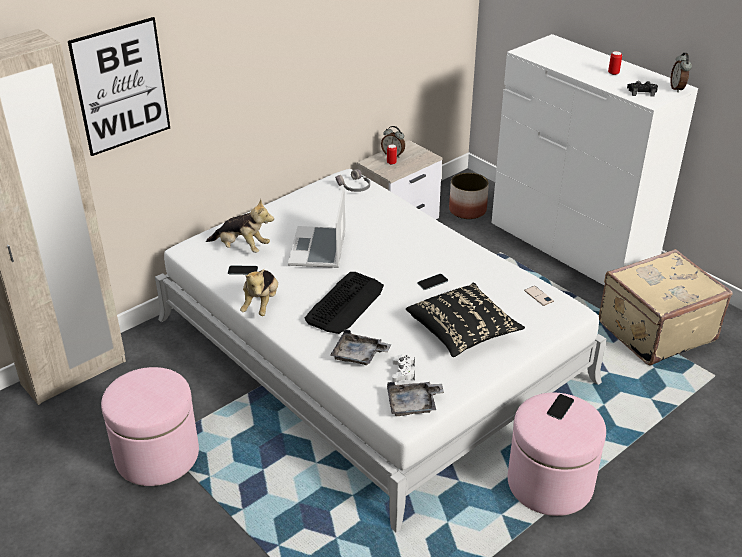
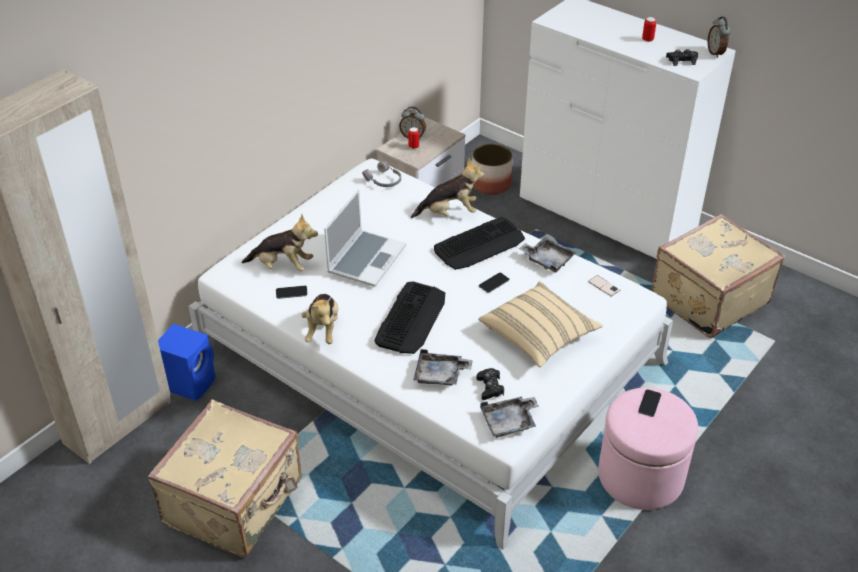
camera: 10 degrees left, 5 degrees up
(121, 86) = (146, 114): picture -> none
(148, 347) = (190, 382): none -> blue speaker
(157, 455) = (236, 503): pink ottoman -> beige suitcase
(319, 249) = (366, 259): laptop -> laptop turned 150 degrees counterclockwise
(403, 372) = (490, 387): white game controller -> black game controller
(407, 219) = (449, 213): none -> plush toy
(428, 248) = (479, 244): none -> keyboard
(463, 332) = (538, 336): black pillow -> beige pillow
(490, 268) = (547, 260): none -> grey tray

